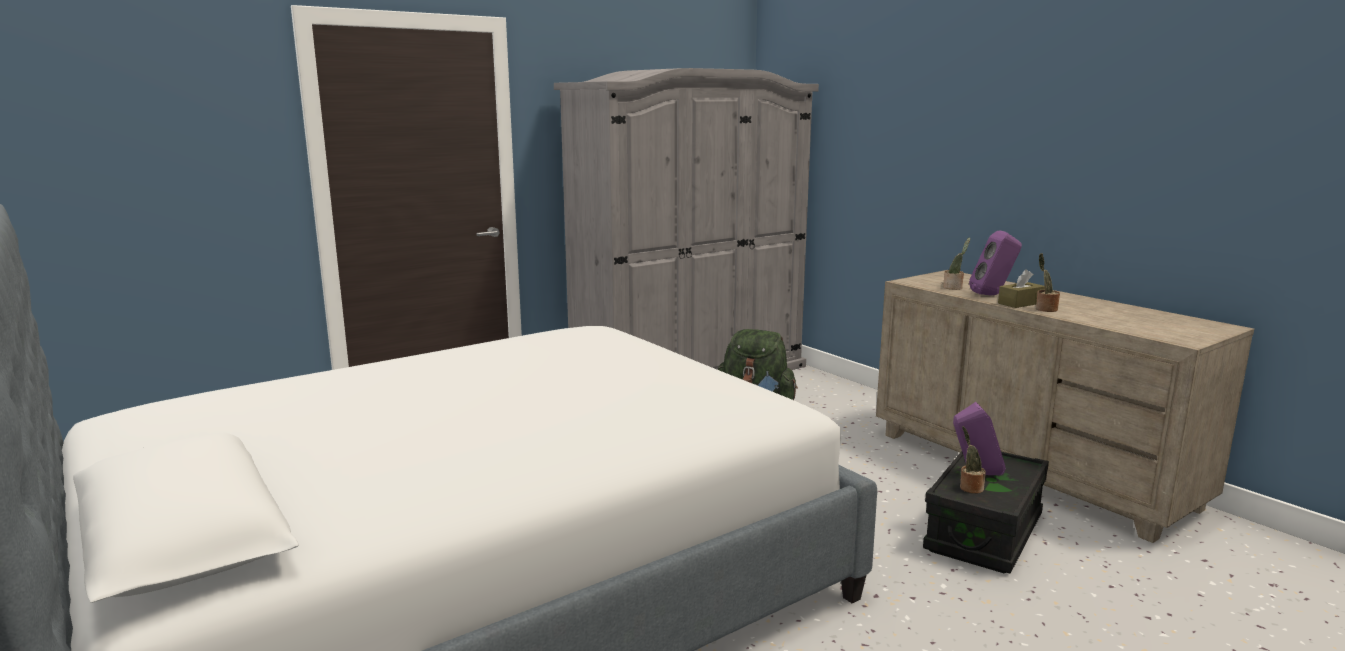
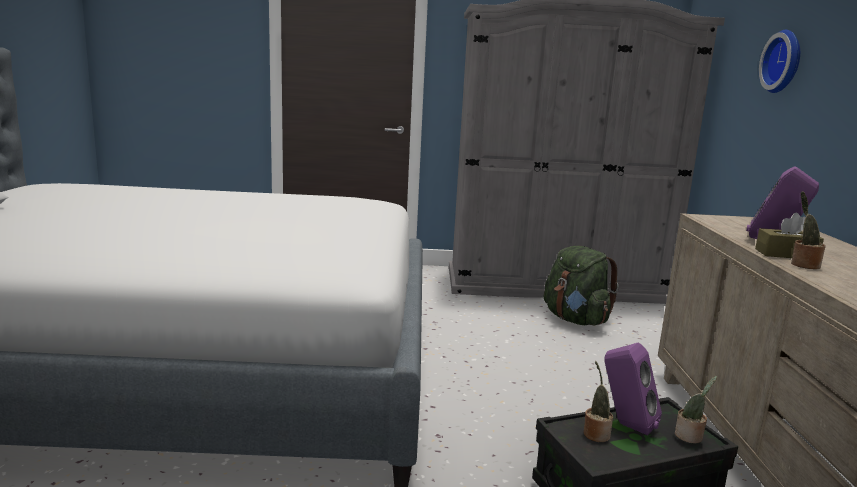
camera: 35 degrees right, 0 degrees up
(909, 131) = (785, 62): none -> wall clock
(954, 288) = (743, 230): potted plant -> potted plant (690, 437)

